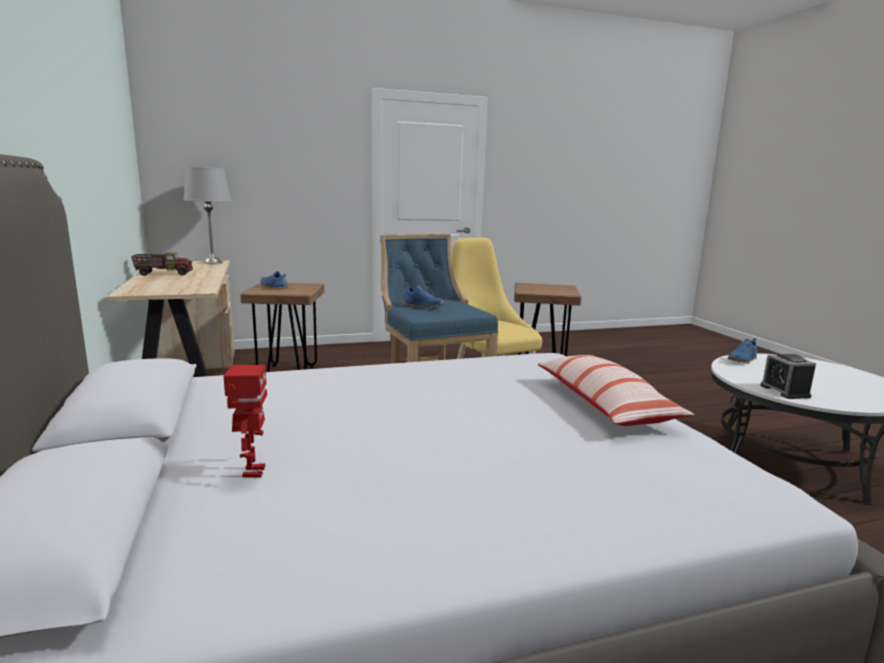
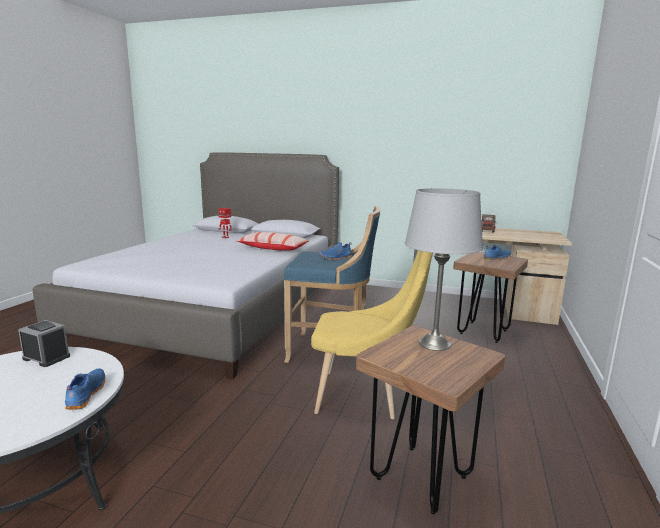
camera: 125 degrees right, 0 degrees up
(212, 262) = (550, 238): grey table lamp -> grey table lamp (434, 343)
(604, 404) = (161, 270): pillow -> pillow (273, 248)

